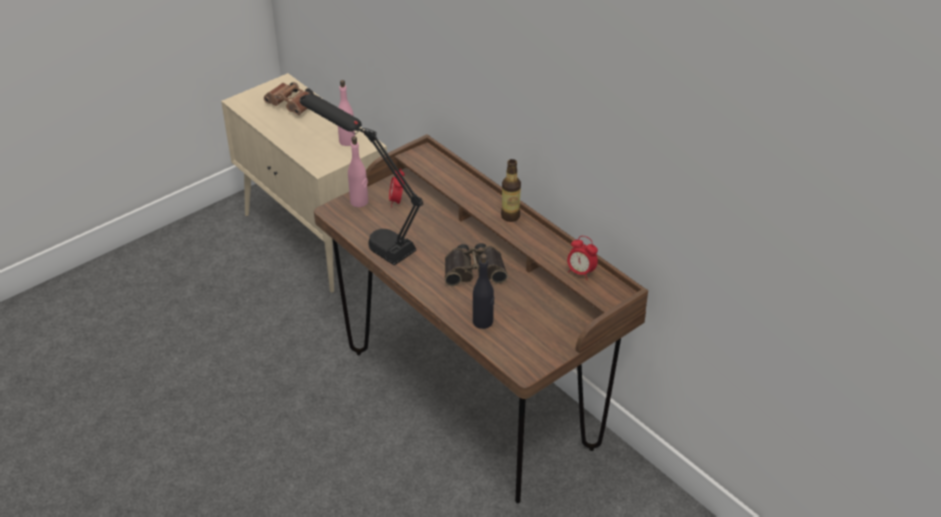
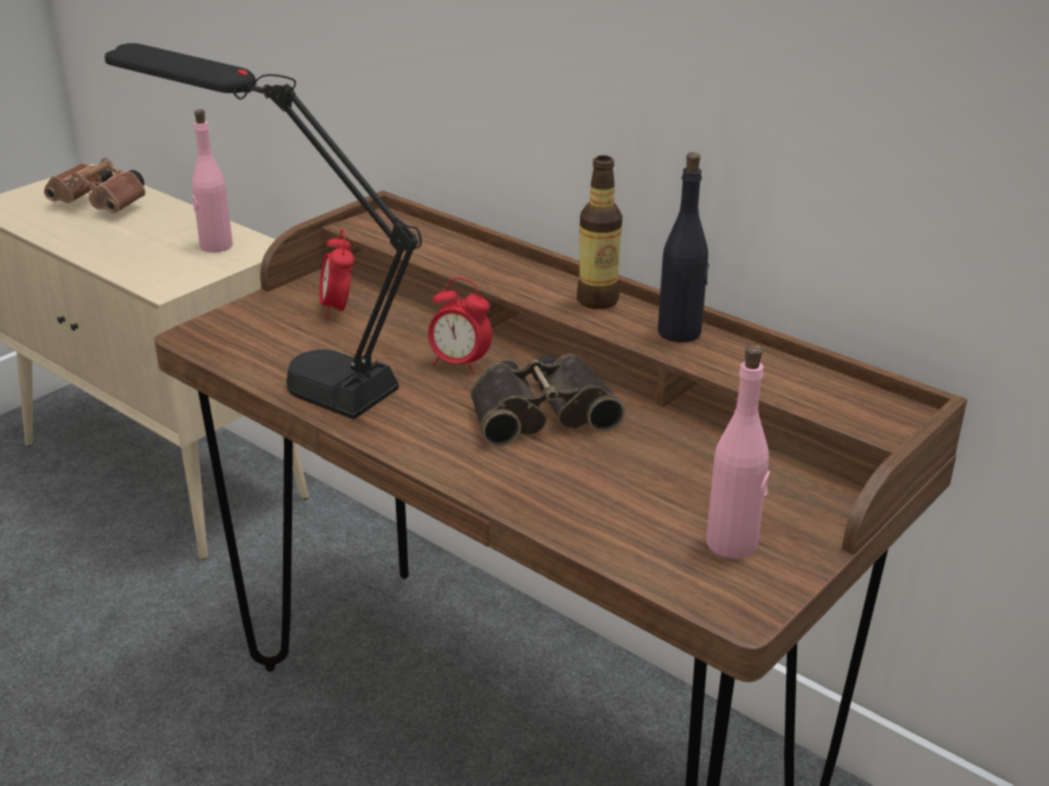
camera: 10 degrees left, 10 degrees down
(359, 202) = (255, 316): pink bottle -> pink bottle (732, 543)
(483, 322) = (596, 511): black bottle -> black bottle (680, 332)
(580, 272) = (796, 382): alarm clock -> alarm clock (459, 364)

